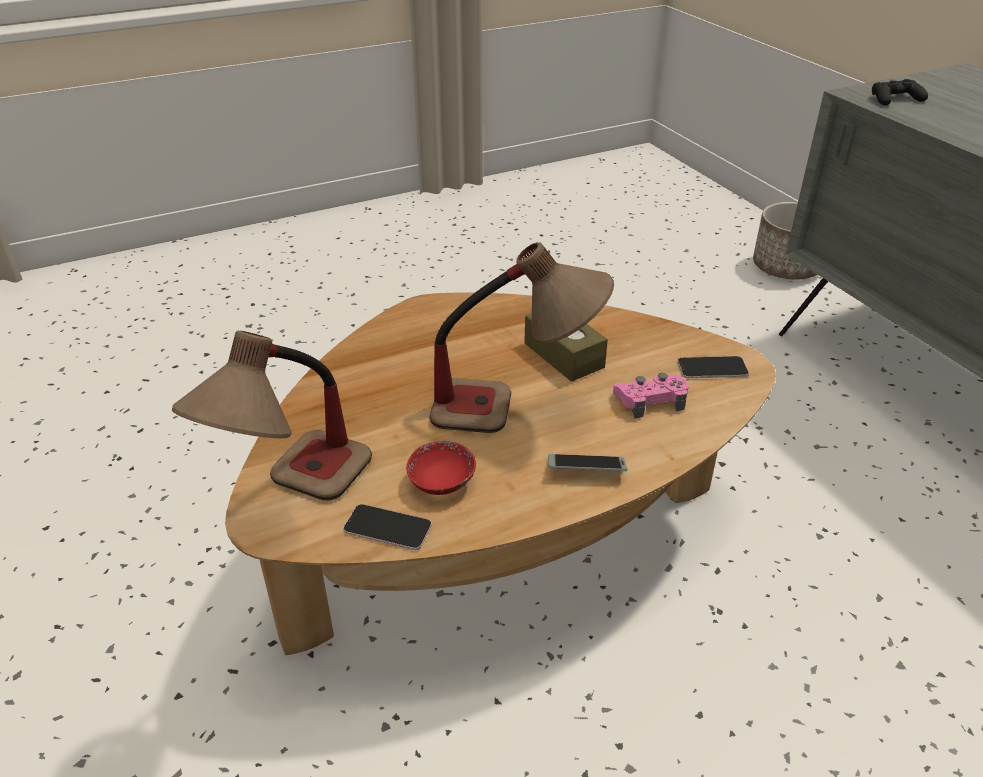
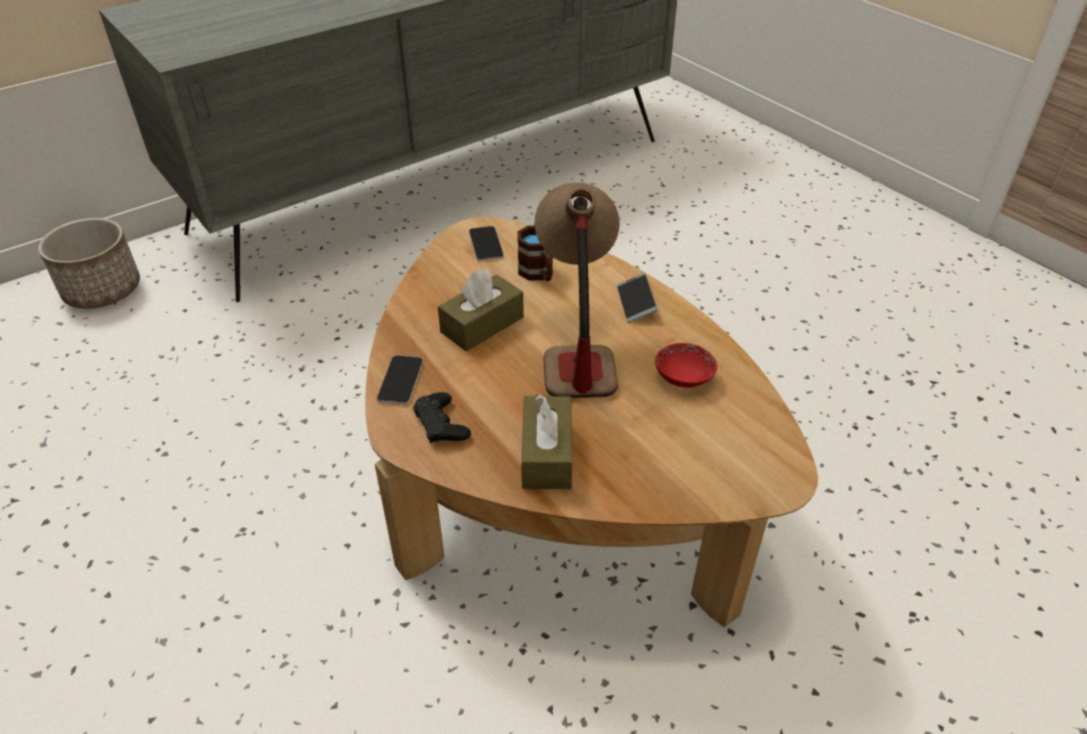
camera: 100 degrees left, 5 degrees up
(295, 500) = (745, 467): table lamp -> none
(372, 376) = (547, 454): none -> brown tissue box
(387, 528) = (748, 400): phone -> phone (400, 380)
(650, 400) = (538, 274): pink game controller -> brown mug
(895, 99) = (195, 44): black game controller -> black game controller (441, 424)

